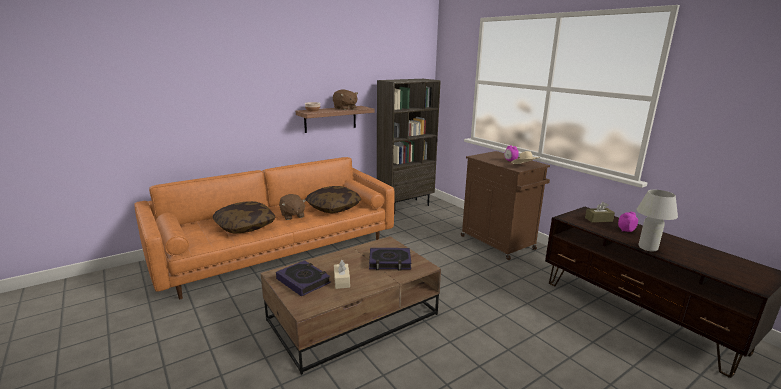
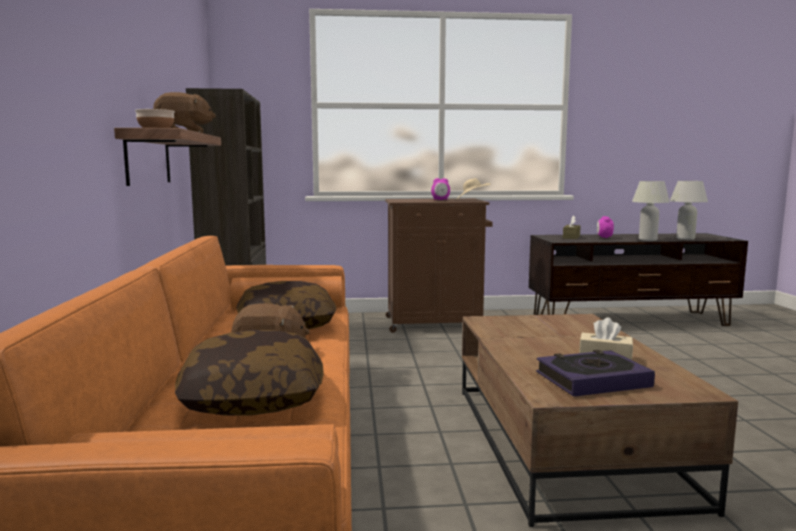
camera: 60 degrees left, 10 degrees down
(390, 262) = (556, 328): book -> none
(699, 264) = (685, 238): none -> white table lamp

